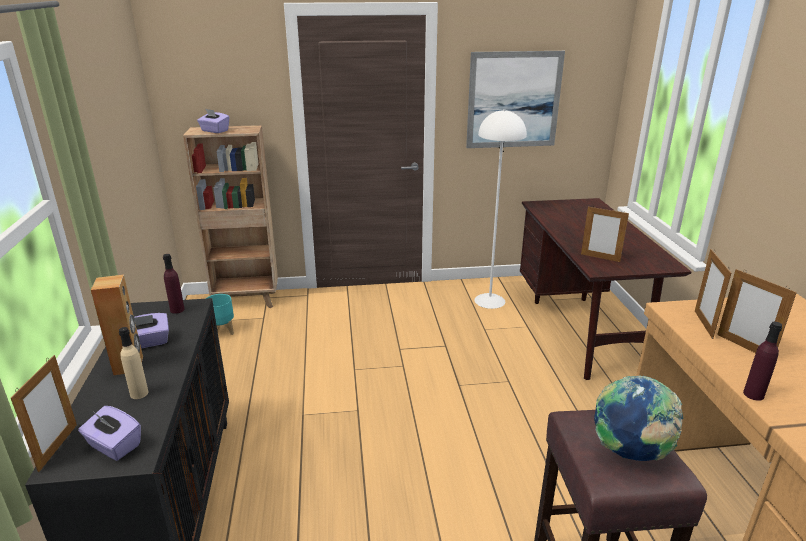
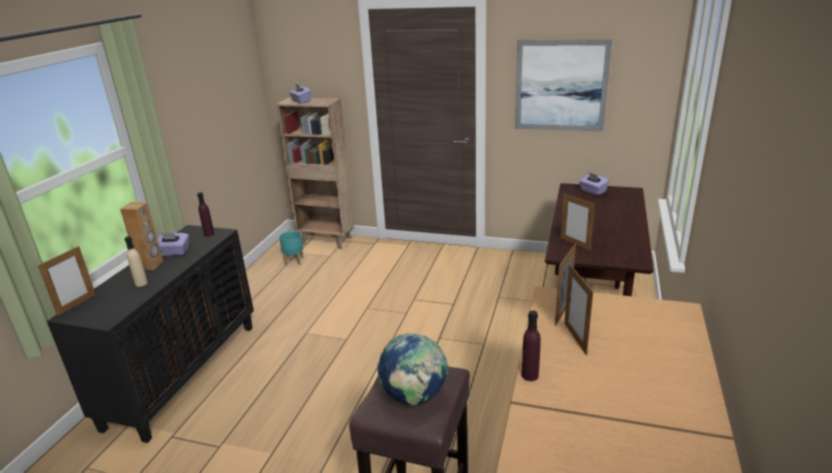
camera: 25 degrees right, 0 degrees up
(114, 446) = (102, 311): purple tissue box -> purple tissue box (592, 191)
(490, 301) = (524, 273): white floor lamp -> none

